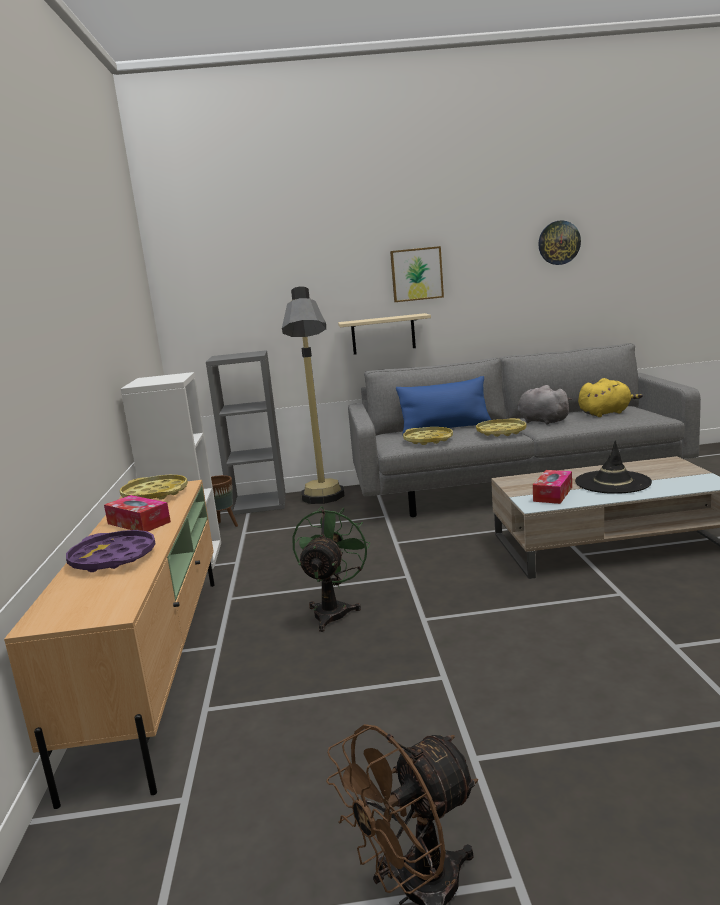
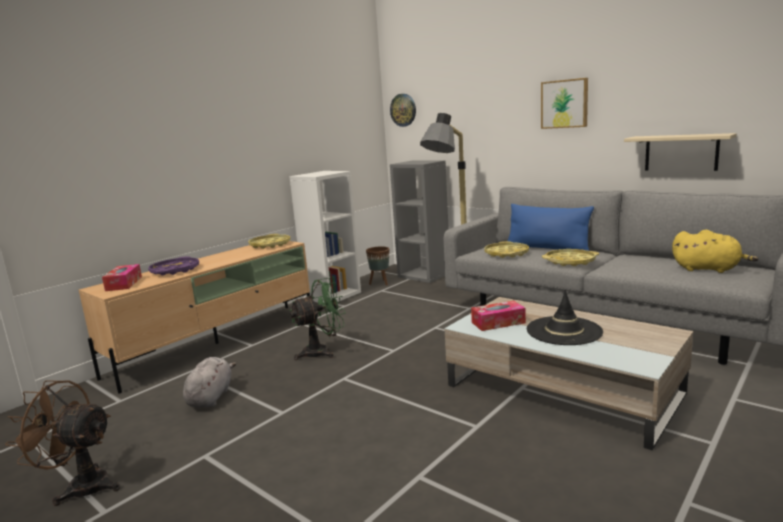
camera: 45 degrees right, 0 degrees up
(138, 523) = (225, 257): tissue box -> tissue box (124, 284)
(383, 334) = (532, 156): beige shelf -> beige shelf (681, 152)
(541, 421) = (630, 261): grey plush toy -> grey plush toy (211, 397)
(559, 243) = (722, 72): wall clock -> wall clock (403, 110)

